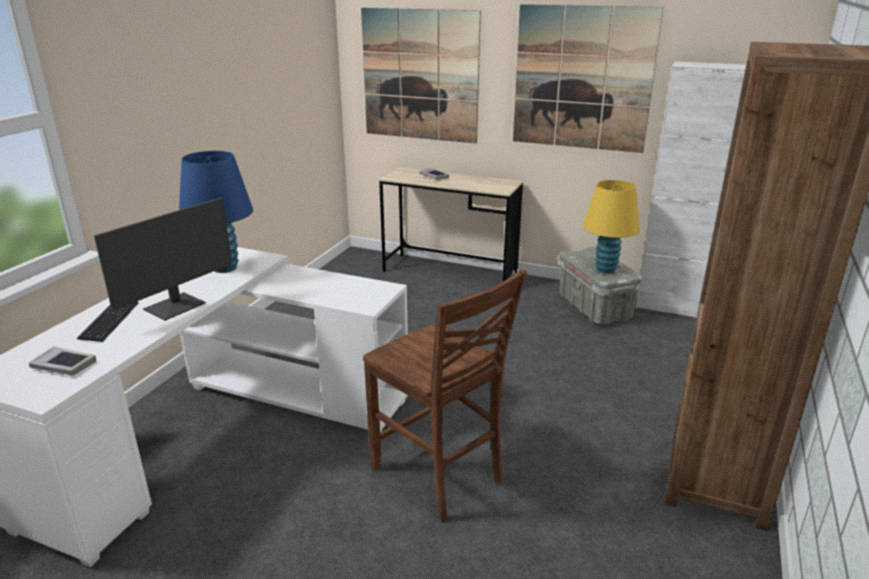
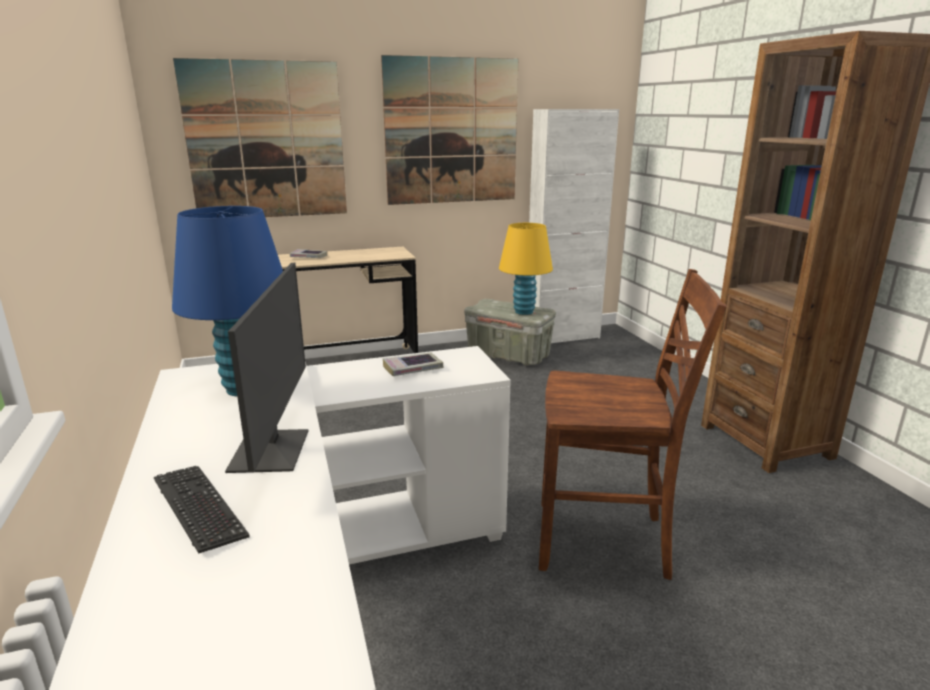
camera: 40 degrees left, 5 degrees down
(63, 366) = (251, 601): book -> book (413, 369)

